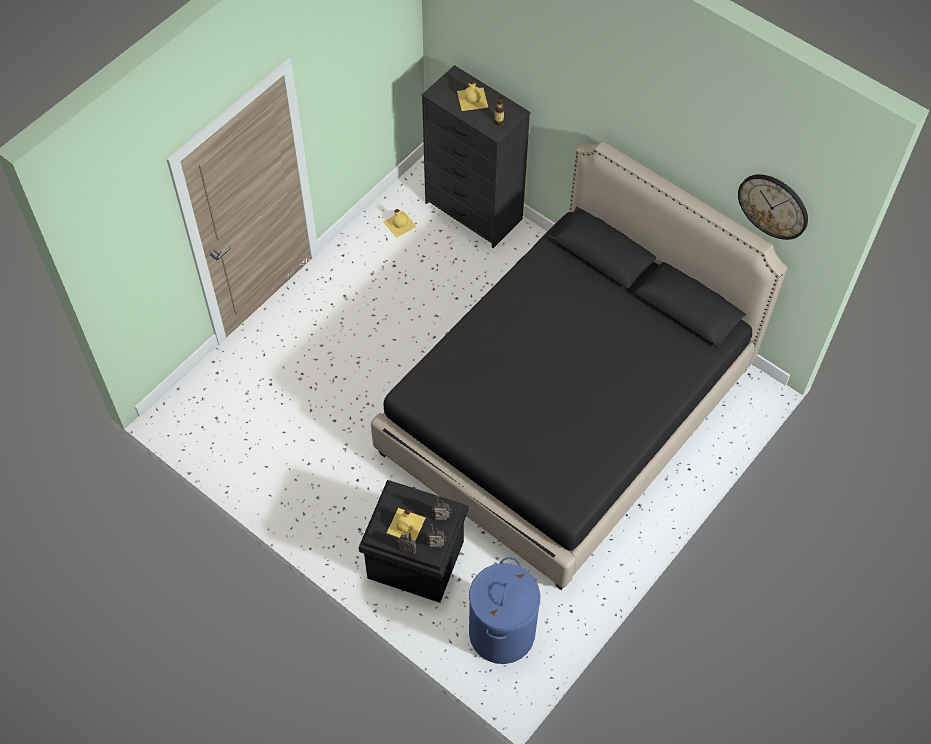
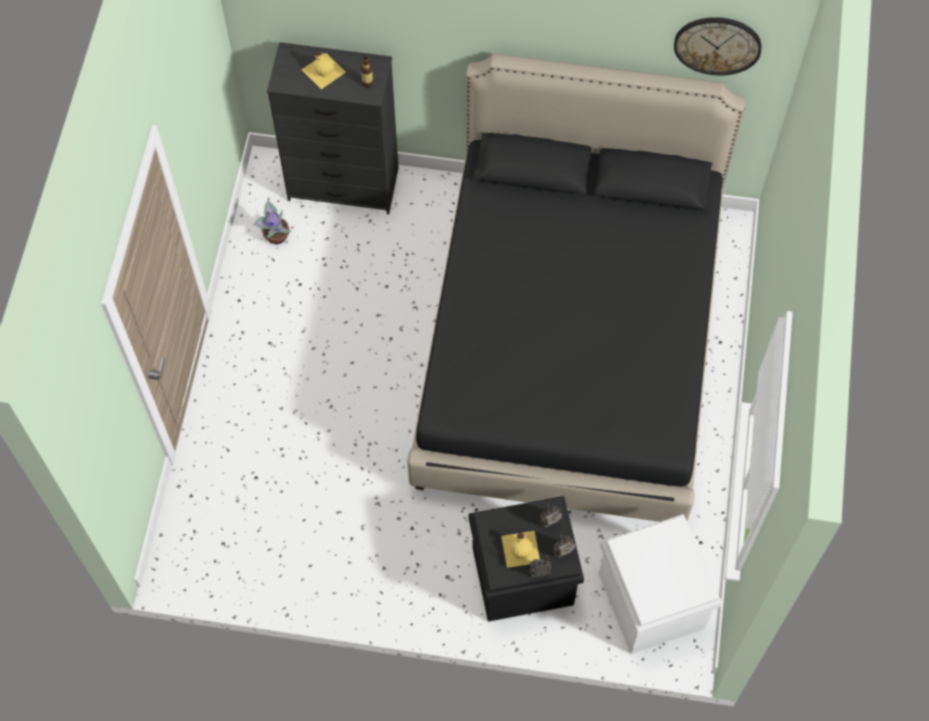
camera: 30 degrees left, 5 degrees up
(399, 223) = (275, 236): yellow bottle -> potted plant
(501, 632) = (650, 600): blue laundry basket -> white storage box

